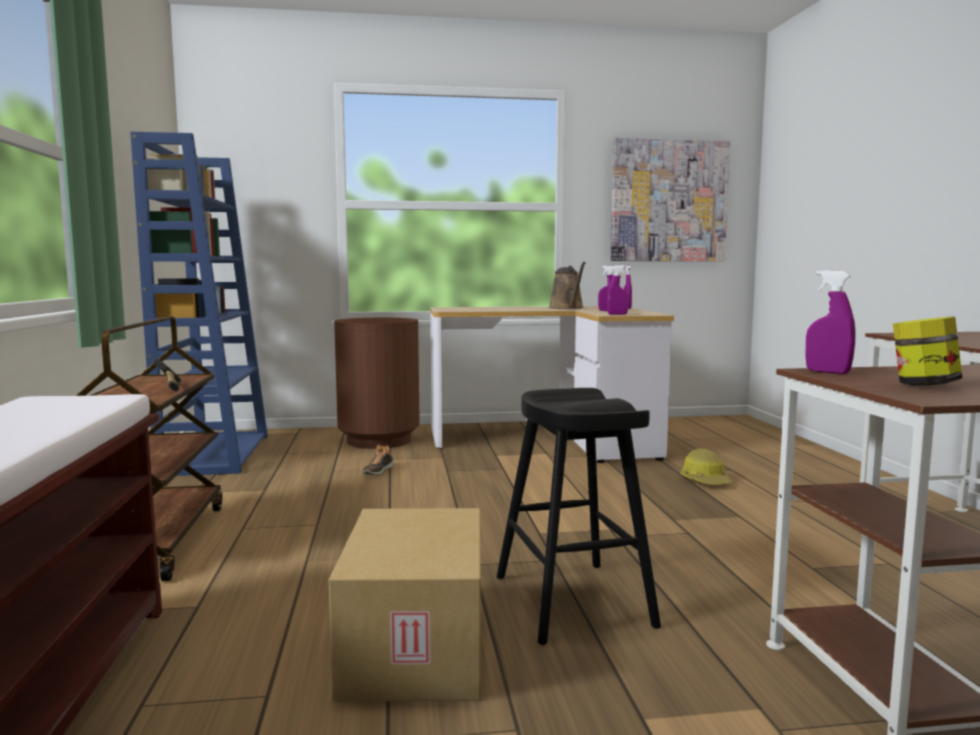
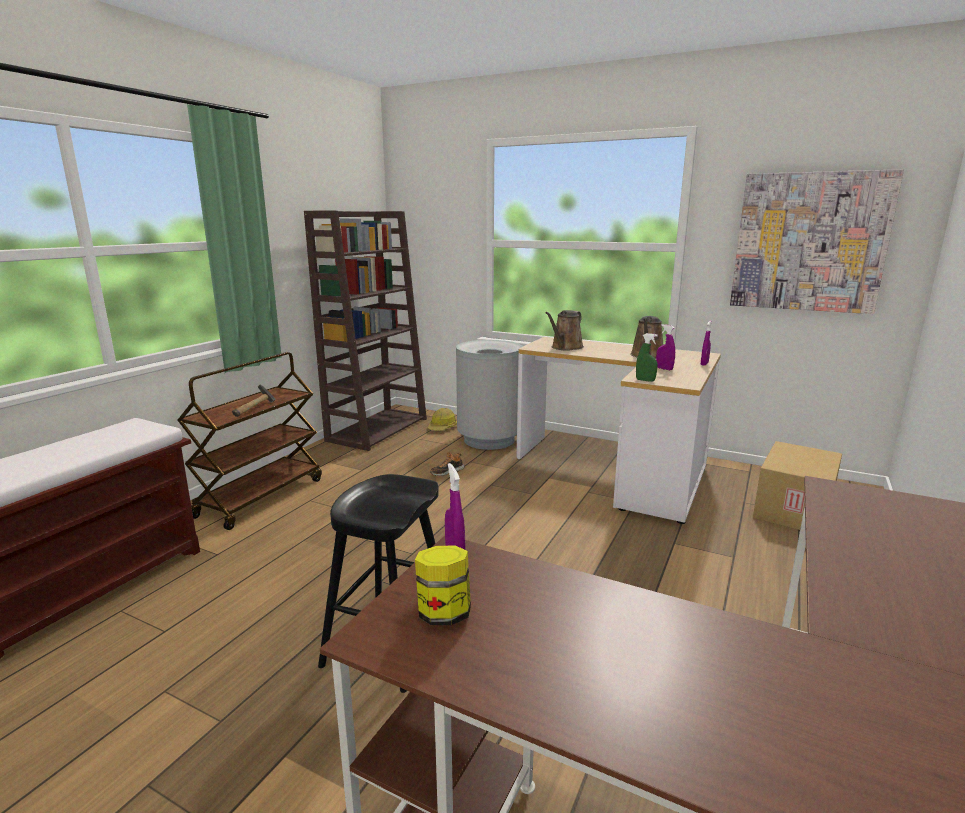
camera: 35 degrees right, 10 degrees up
(215, 454) = (378, 429): blue bookcase -> brown bookcase
(378, 440) = (488, 440): brown trash can -> grey trash can
(419, 648) = (261, 635): cardboard box -> cardboard box (795, 510)
(479, 309) = (565, 347): none -> brown watering can
(617, 314) = (645, 380): purple spray bottle -> green spray bottle
(706, 481) = (683, 562): hard hat -> hard hat (442, 427)

